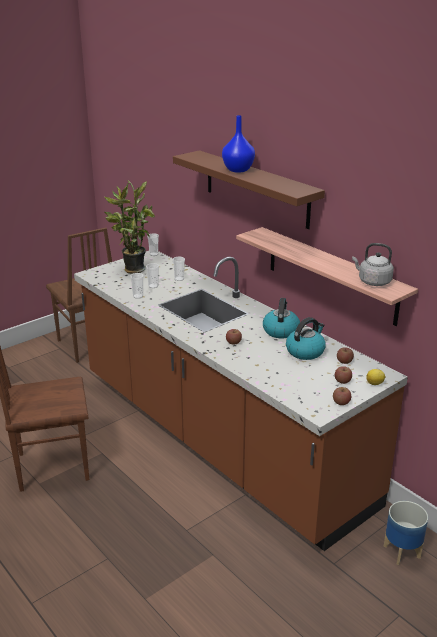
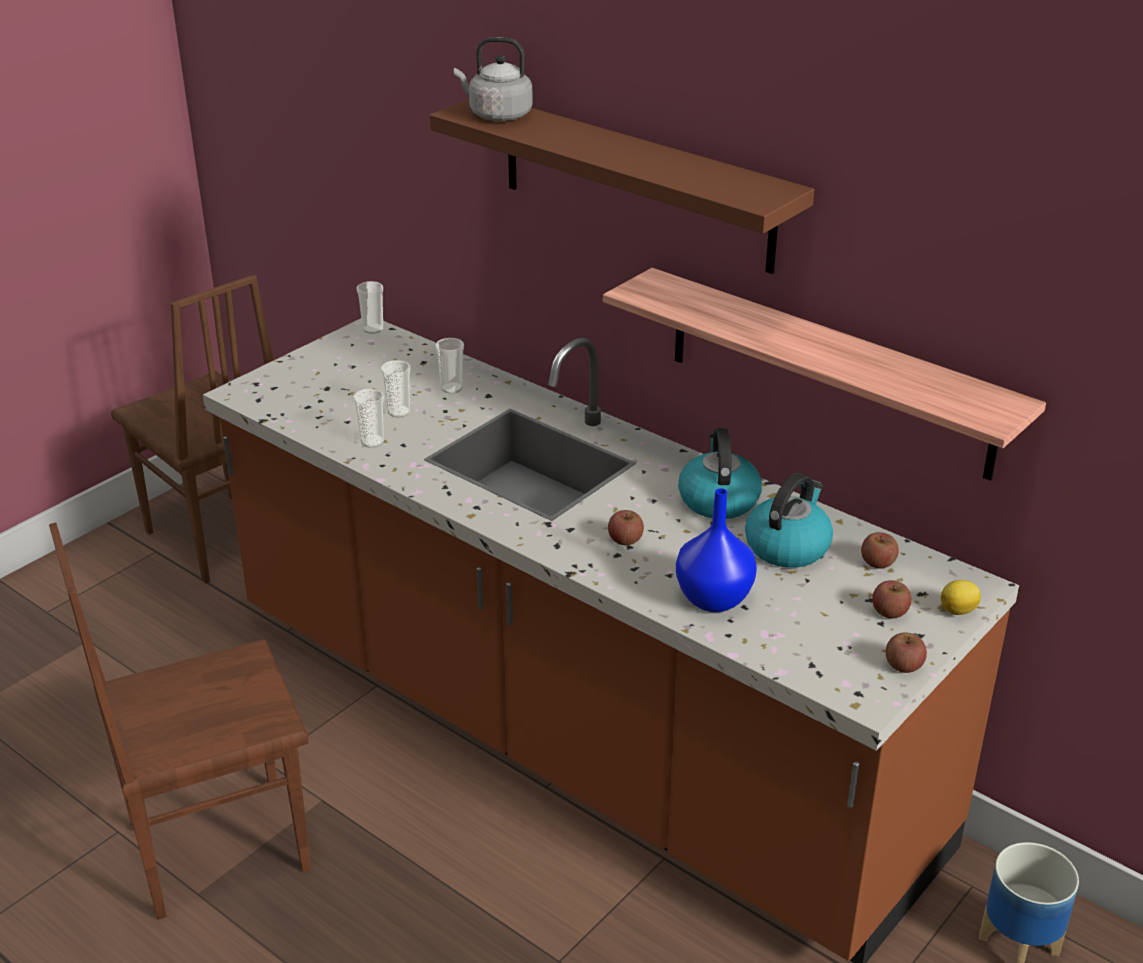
camera: 10 degrees left, 5 degrees up
(132, 269) = (336, 373): potted plant -> none
(237, 170) = (596, 145): blue vase -> blue vase (712, 599)
(372, 281) = (945, 393): grey kettle -> grey kettle (497, 115)

